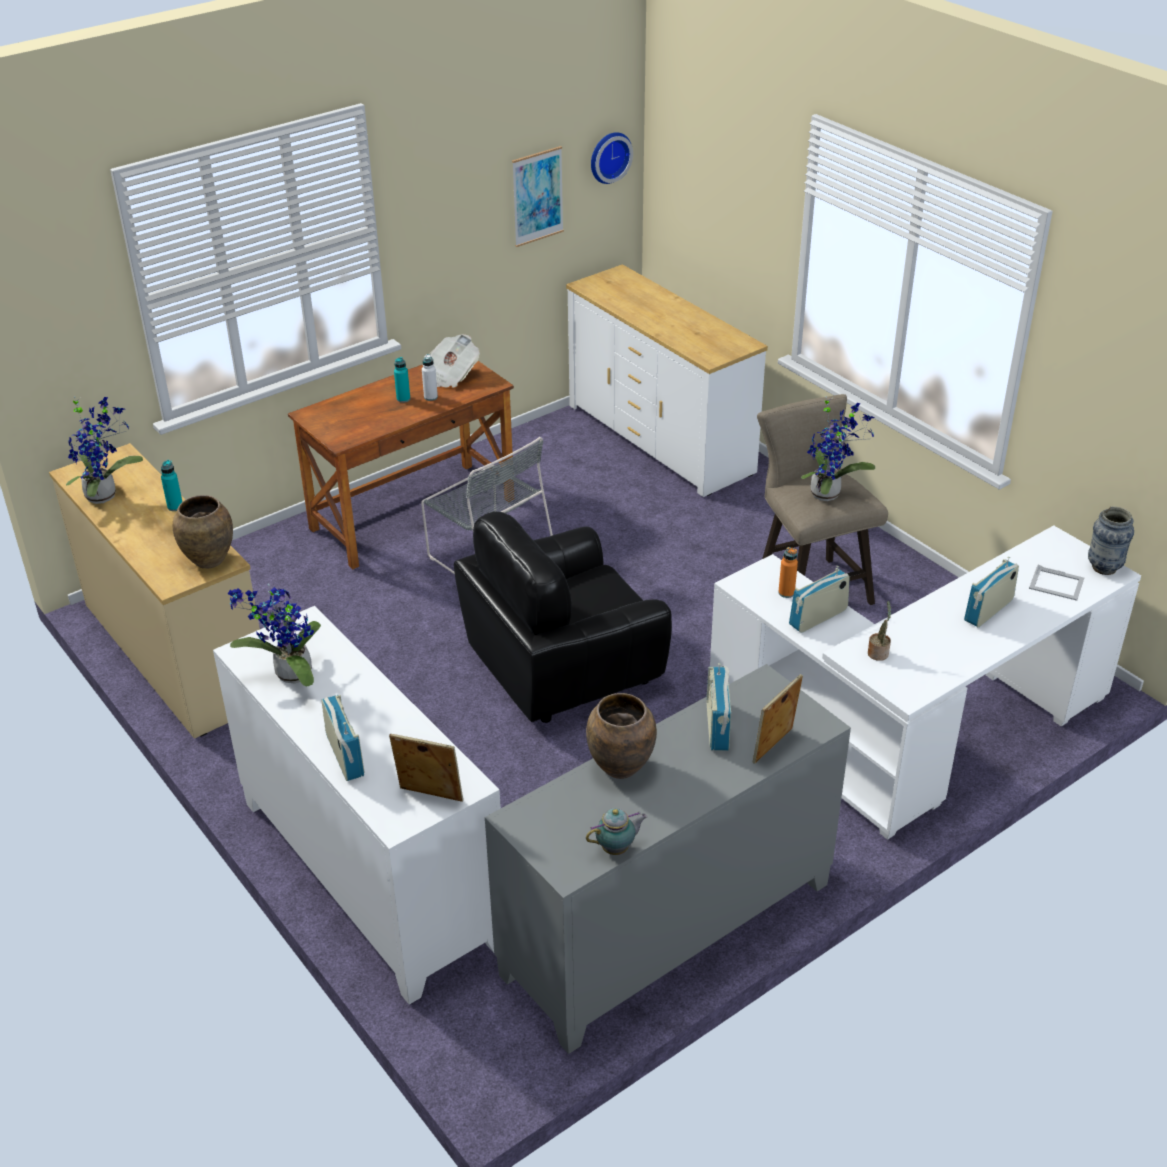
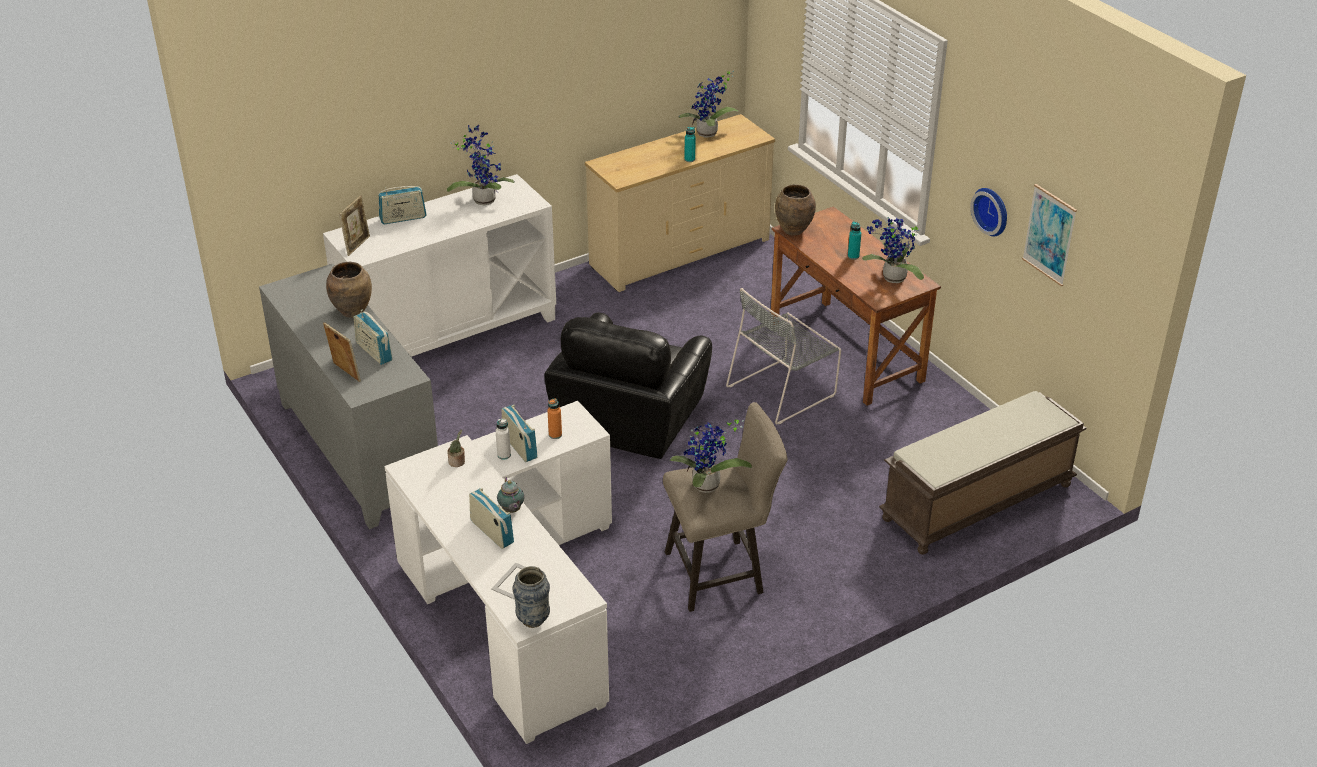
camera: 95 degrees right, 0 degrees up
(208, 560) = (623, 174): brown vase -> brown vase (793, 230)
(430, 397) = (856, 269): white bottle -> white bottle (504, 455)
(450, 376) = (892, 279): newspaper -> potted plant
(563, 669) = (631, 421): black armchair -> black armchair turned 135 degrees counterclockwise
(608, 156) = (1116, 261): wall clock -> wall clock (992, 210)
(617, 848) = (286, 306): teapot -> teapot (511, 510)
(660, 438) = (977, 503): white dresser -> brown bench
(717, 726) = (374, 352): radio -> radio turned 135 degrees counterclockwise

